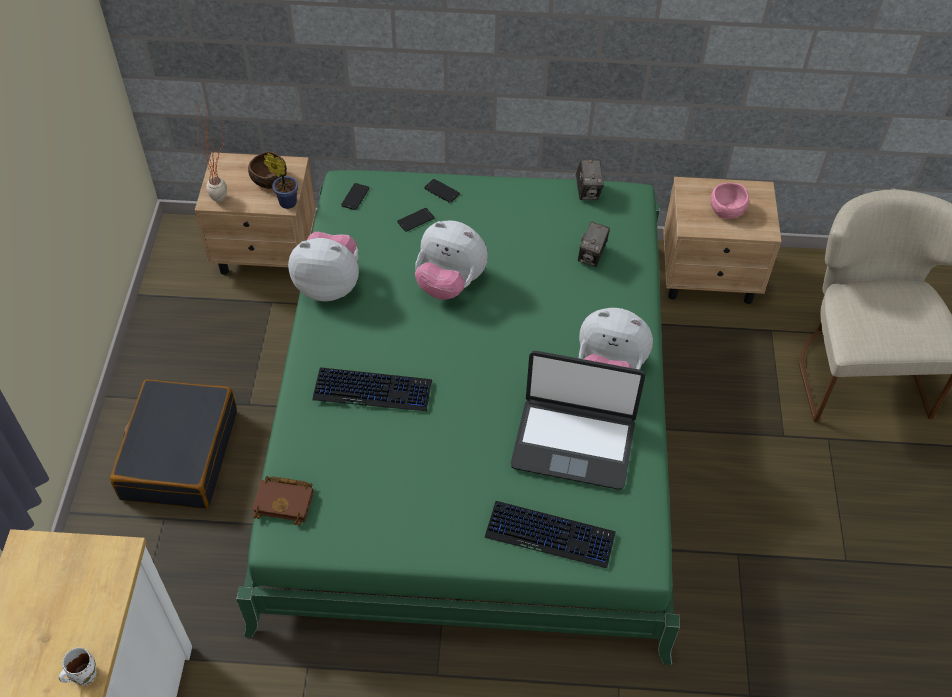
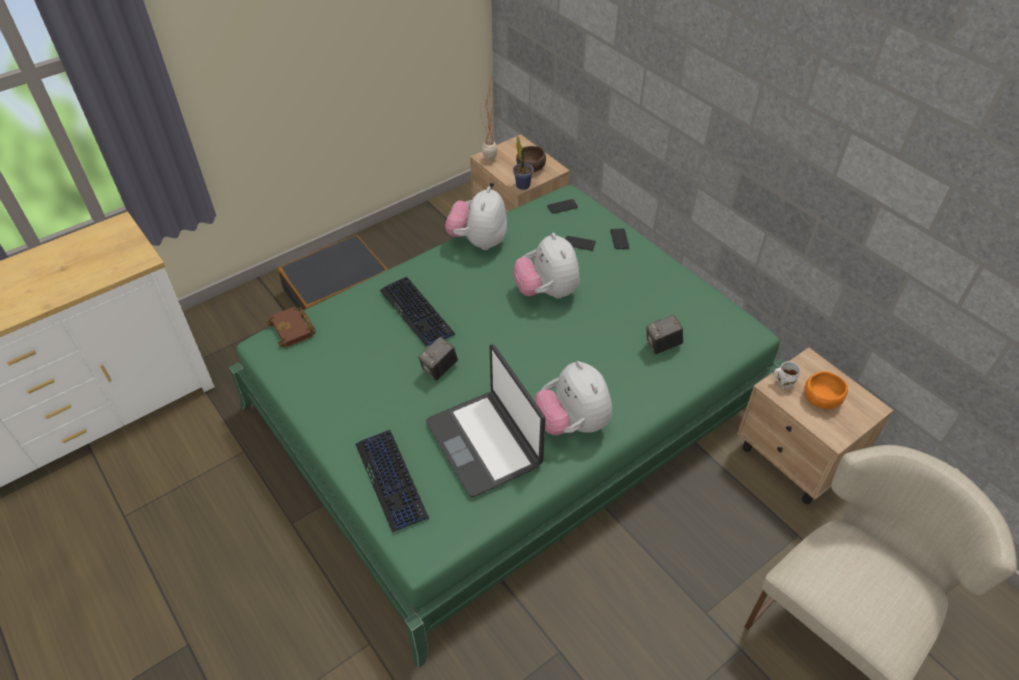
camera: 50 degrees right, 5 degrees down
(82, 674) = (48, 297): white mug -> white mug (783, 382)
(329, 285) = (478, 241): plush toy -> plush toy turned 135 degrees counterclockwise
(588, 191) = (718, 306): camera -> camera (439, 369)
(726, 210) = (820, 398): pink bowl -> orange bowl

